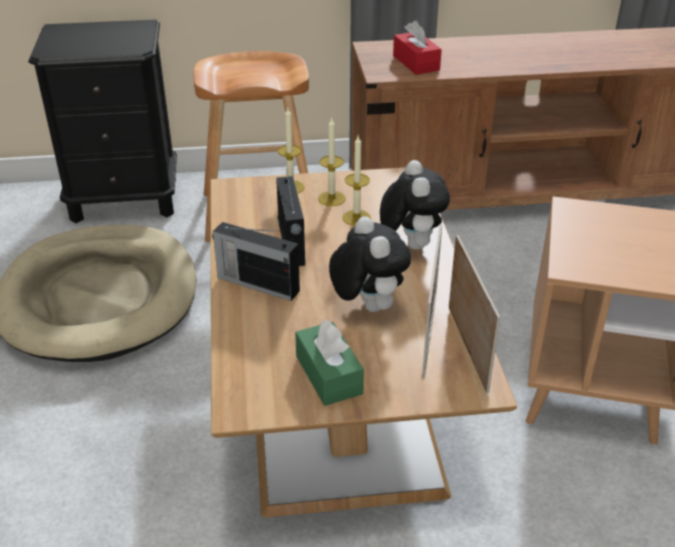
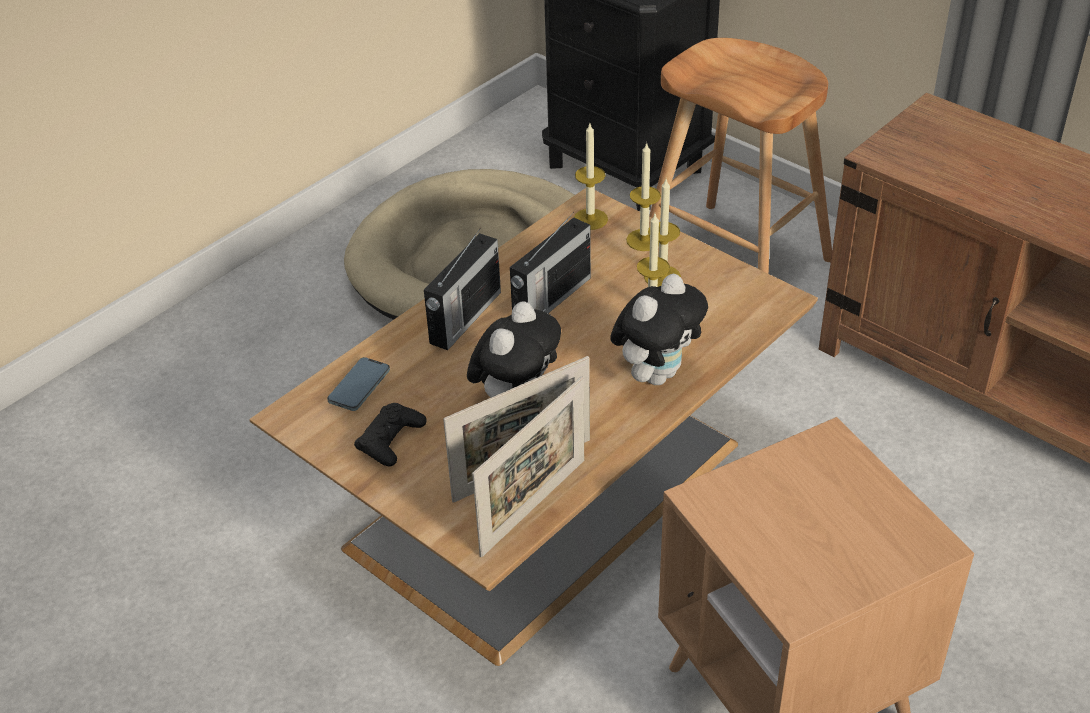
camera: 50 degrees right, 5 degrees up
(242, 193) = (590, 219): none -> candle
(256, 283) = (464, 318): radio -> radio turned 135 degrees counterclockwise
(256, 361) = (359, 387): none -> phone
(328, 375) = (391, 440): green tissue box -> black game controller
(416, 63) = (950, 160): red tissue box -> none

